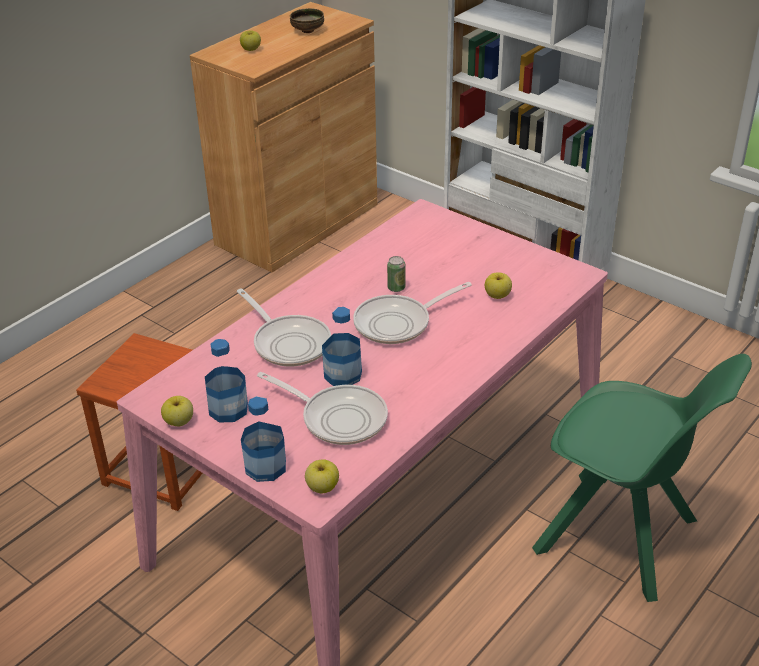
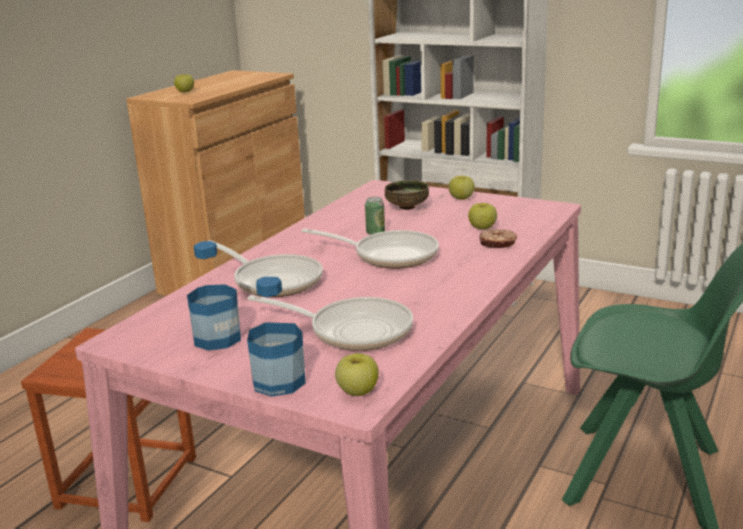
camera: 10 degrees left, 15 degrees down
(179, 422) = (158, 356): apple -> apple (461, 198)
(308, 31) = (236, 81): bowl -> bowl (407, 207)
(343, 374) = (344, 297): bottle -> none
(398, 323) = (389, 255): frying pan -> frying pan turned 120 degrees counterclockwise
(501, 322) = (497, 244): none -> donut

